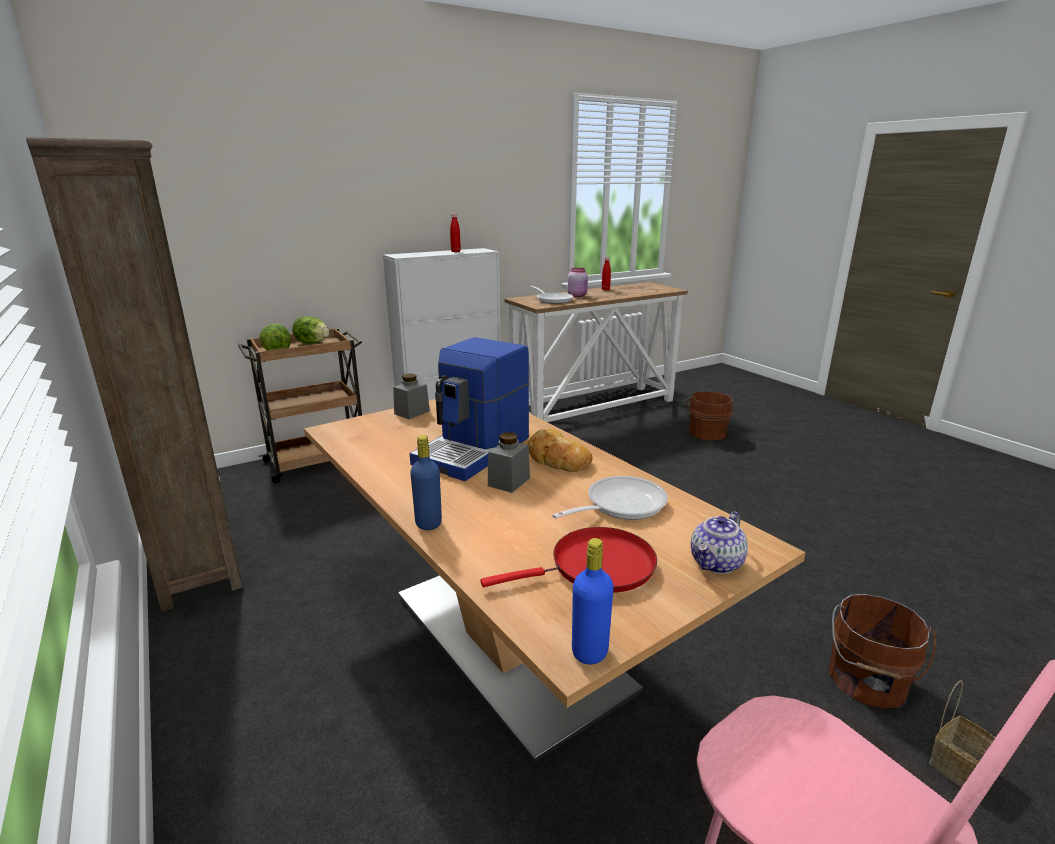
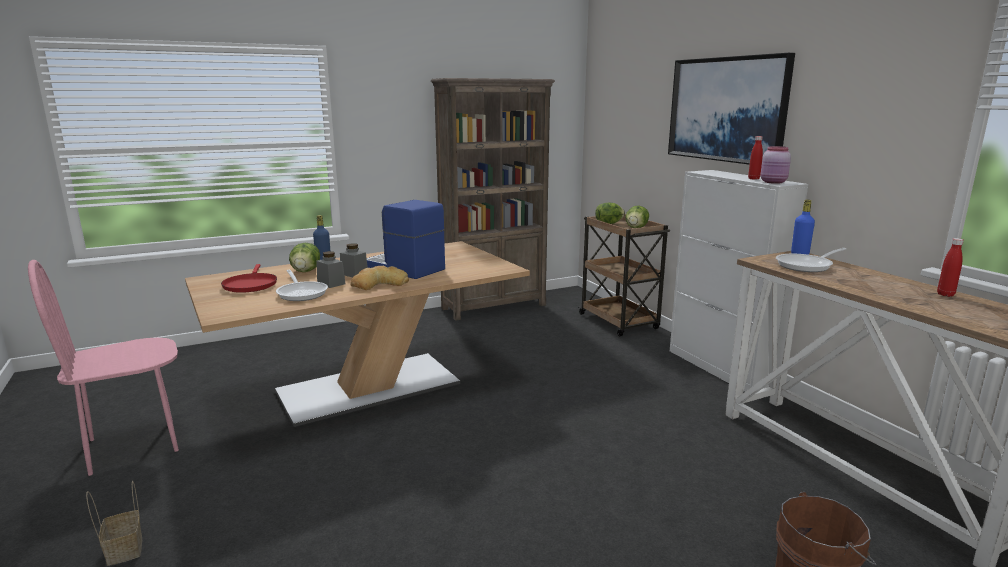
camera: 95 degrees right, 5 degrees down
(385, 191) = (727, 109): none -> picture
(412, 412) = (478, 256): grey jar -> grey jar (331, 283)
(497, 528) = (306, 271): none -> lettuce
(577, 295) = (858, 277): pink jar -> pink jar (774, 182)
(589, 652) = (199, 281): blue bottle -> blue bottle (799, 254)
(717, 563) = (221, 305): teapot -> none
(866, 681) = (222, 535): brown bucket -> none

